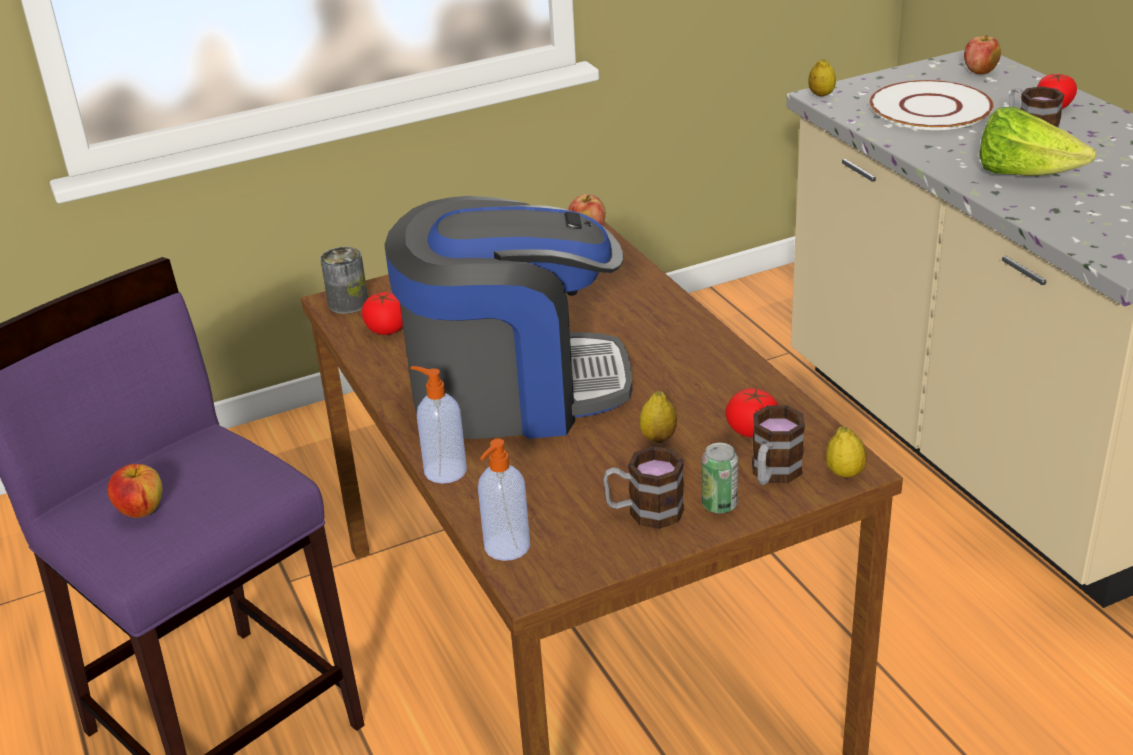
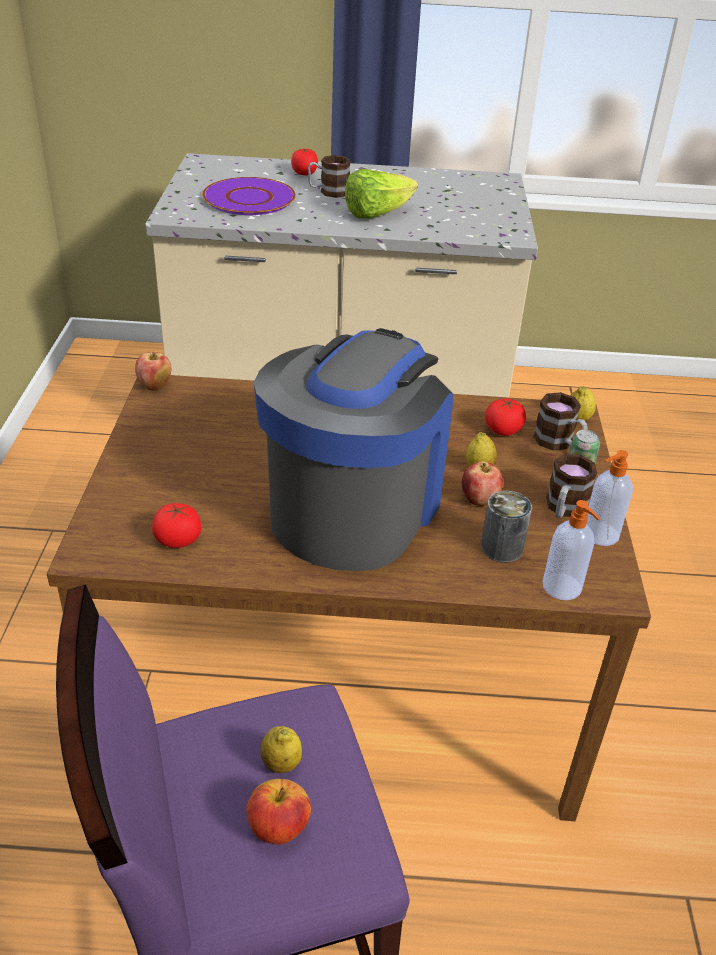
camera: 65 degrees left, 5 degrees up
(348, 303) = (101, 547): can -> can (501, 548)
(444, 470) = (435, 583): soap dispenser -> soap dispenser (599, 534)
(821, 95) = (170, 215): lemon -> lemon (281, 764)
(930, 108) = (249, 198): white plate -> purple plate
(980, 72) = (224, 168): apple -> apple (479, 500)

